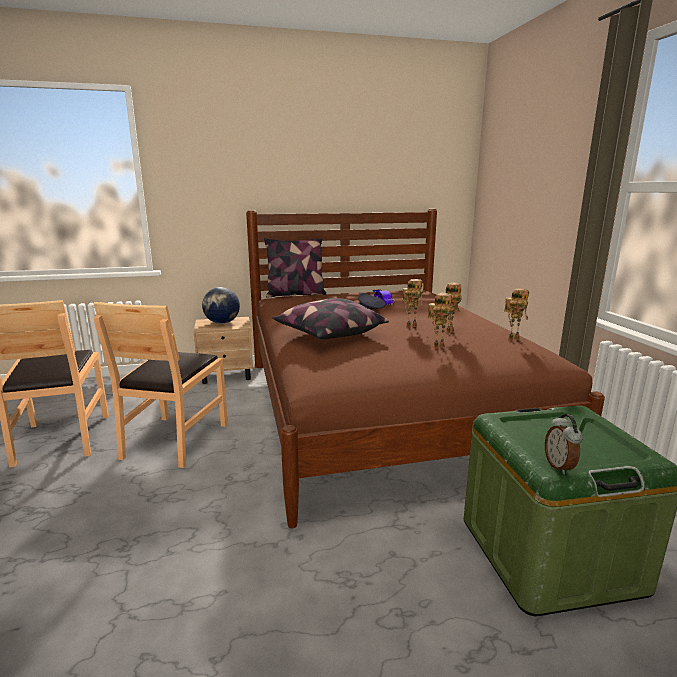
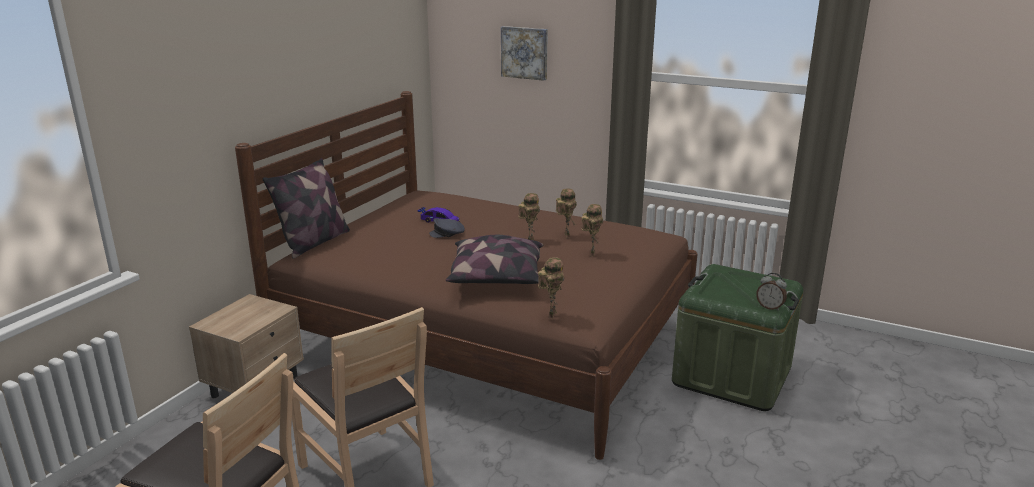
camera: 50 degrees left, 5 degrees up
(222, 323) = (242, 316): globe -> none
(513, 339) = (614, 226): toy robot -> toy robot (551, 314)
(530, 175) = (525, 52): none -> picture

